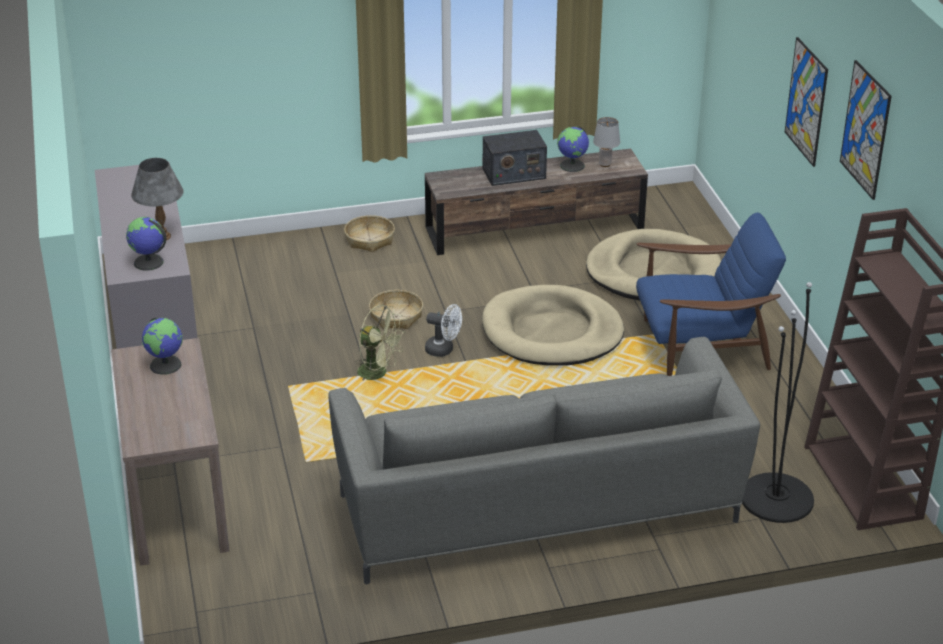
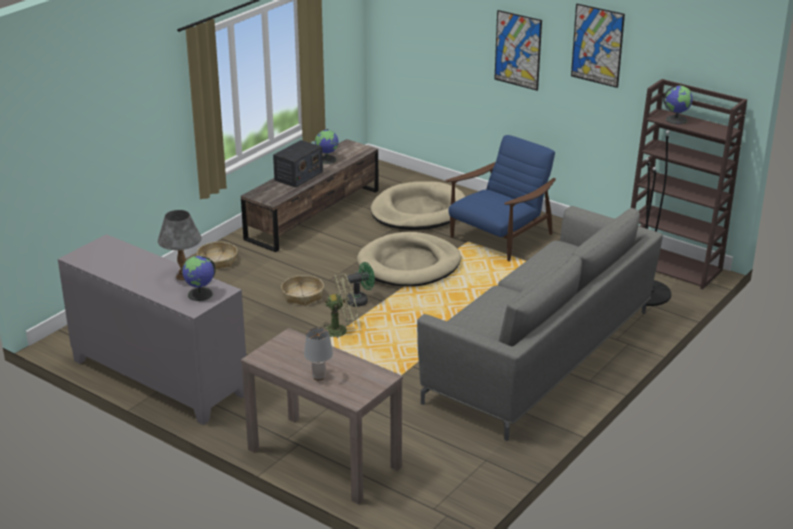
camera: 40 degrees left, 5 degrees down
(166, 365) = (294, 351): globe -> globe (676, 119)
(444, 350) = (360, 300): white fan -> green fan
(605, 164) = (345, 152): grey table lamp -> grey table lamp (318, 376)

